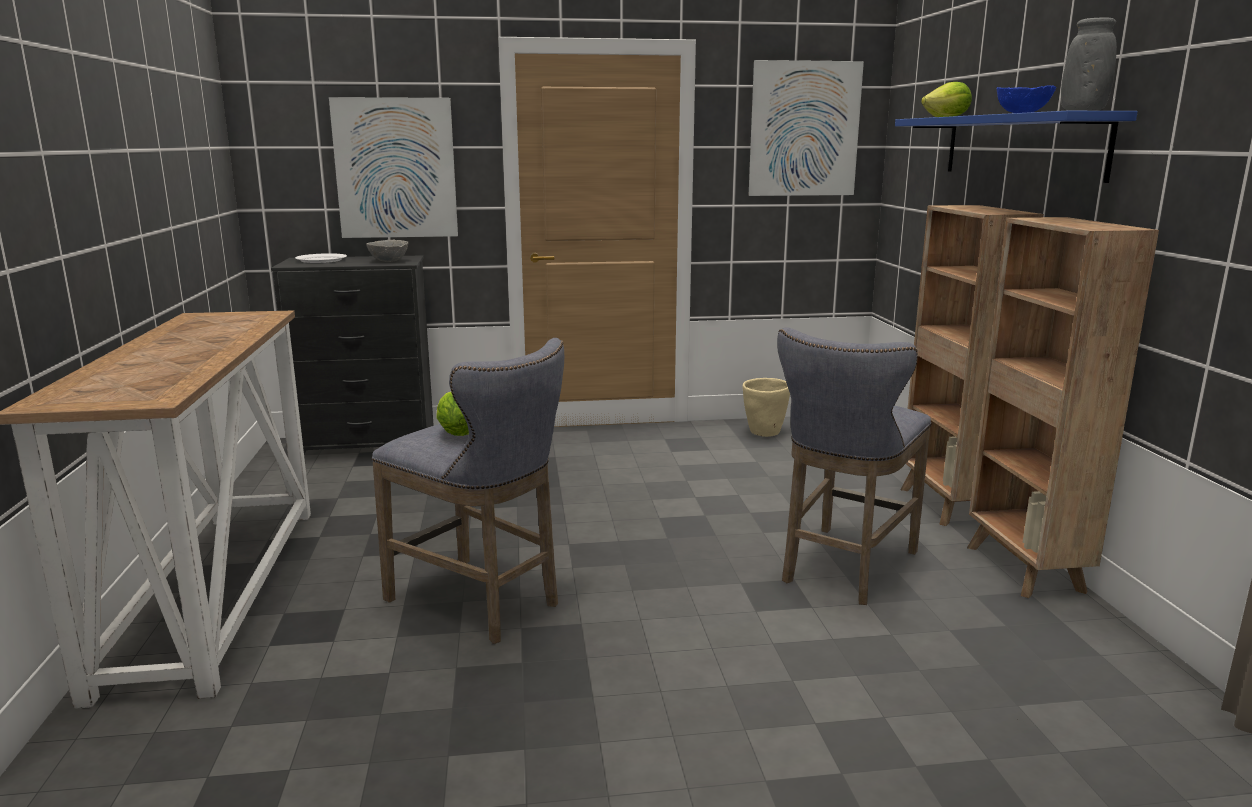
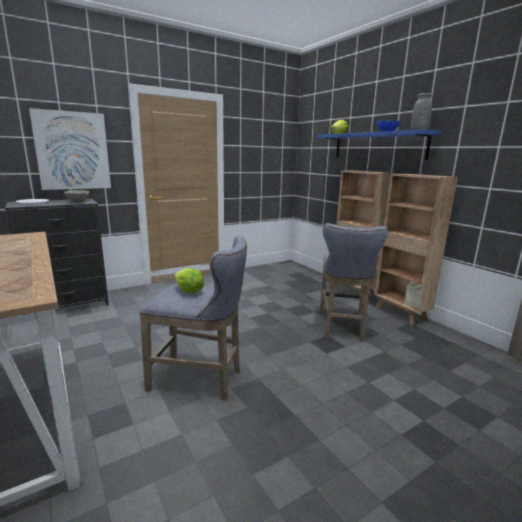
camera: 25 degrees left, 0 degrees up
(764, 433) = (260, 272): beige planter -> none
(804, 129) = (267, 139): picture -> none

